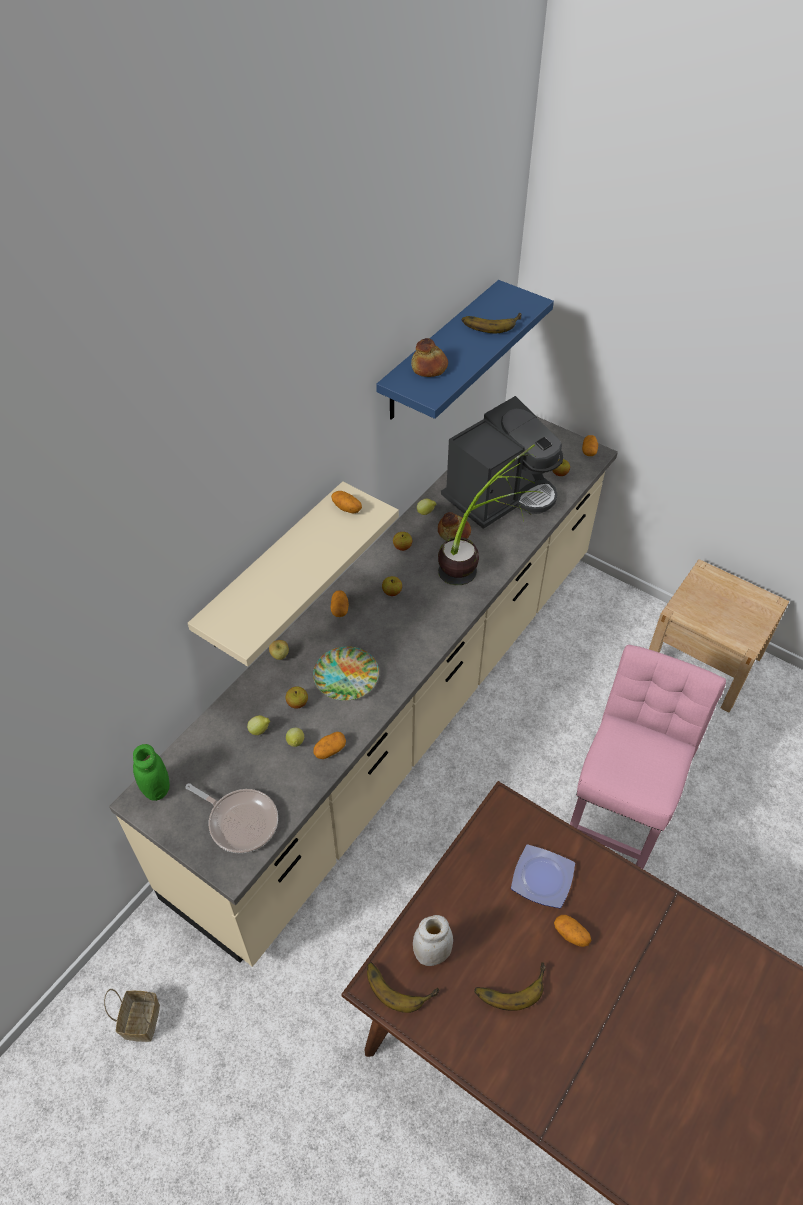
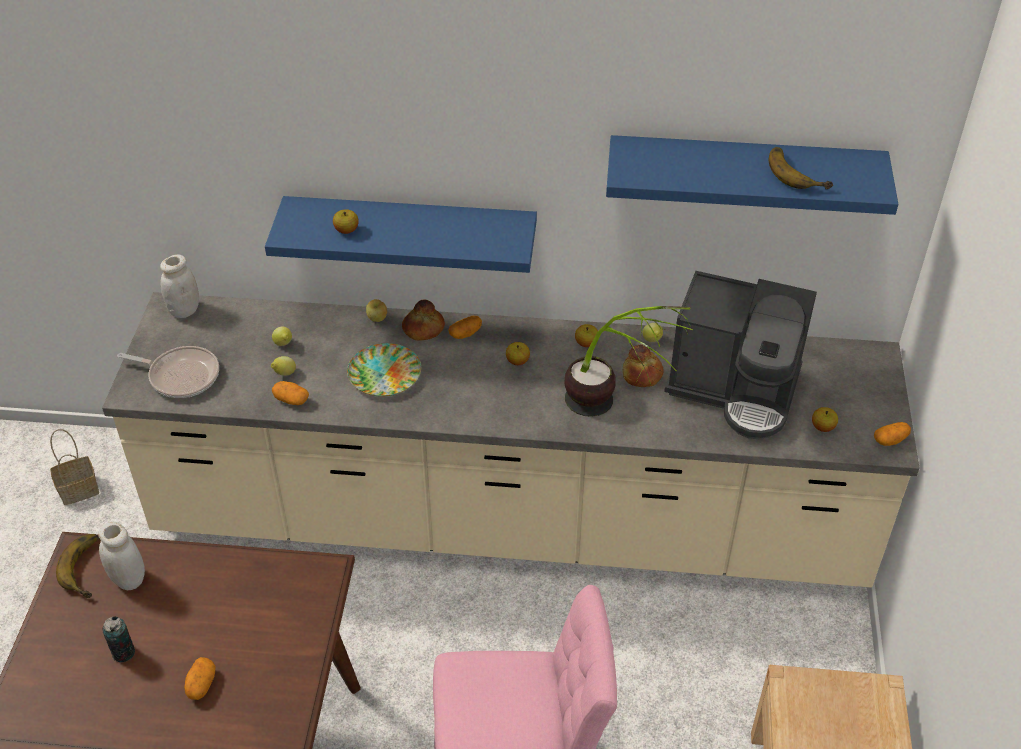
camera: 60 degrees right, 5 degrees down
(156, 789) = (184, 310): green jar -> white jar
(240, 821) = (180, 376): frying pan -> frying pan turned 75 degrees counterclockwise
(273, 567) = (410, 229): beige shelf -> blue shelf
(297, 703) = (330, 355): apple -> apple (346, 230)
(347, 508) = (500, 229): potato -> none
(429, 367) = (672, 158): bread -> bread (423, 329)
(509, 984) = (123, 653): banana -> can
(543, 879) = (253, 637): plate -> none

